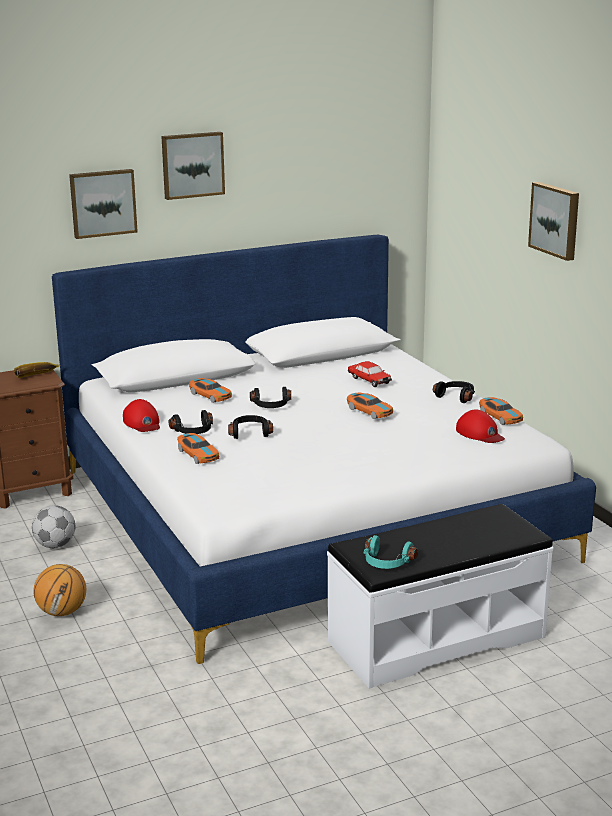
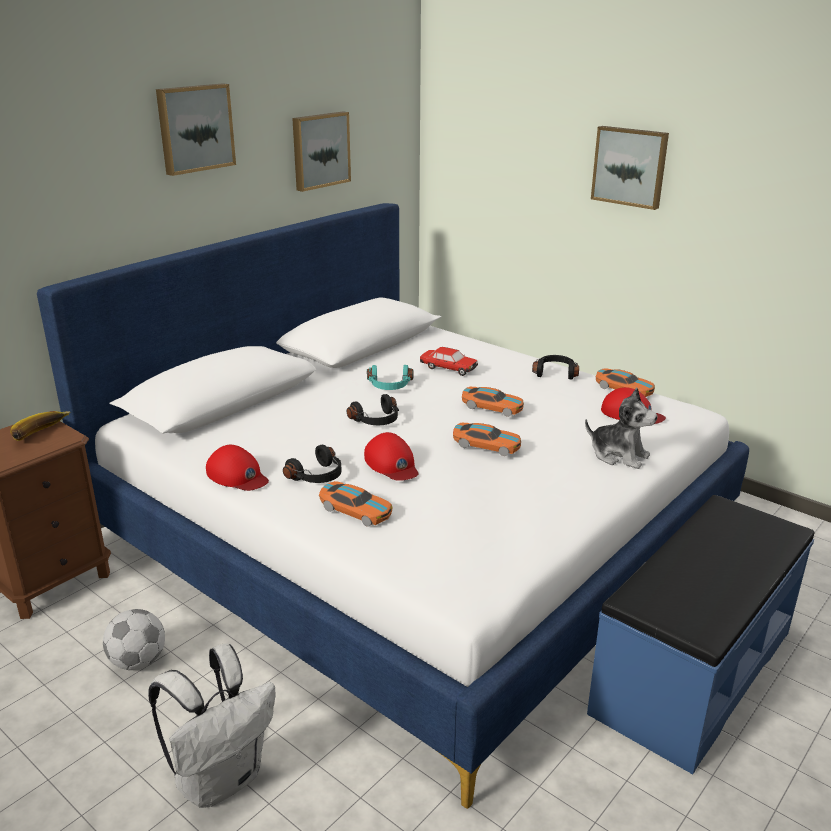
camera: 25 degrees left, 5 degrees up
(62, 612) = (221, 778): basketball -> white backpack
(102, 203) = (91, 185): picture -> picture (320, 150)
(210, 395) = (289, 419): toy car -> toy car (486, 445)
(250, 433) = (392, 464): black headphones -> red cap
(386, 563) = (701, 617): turquoise headphones -> turquoise headphones (390, 386)
(430, 457) = (619, 455): none -> plush toy
(436, 638) = (691, 670): white bench -> blue bench

